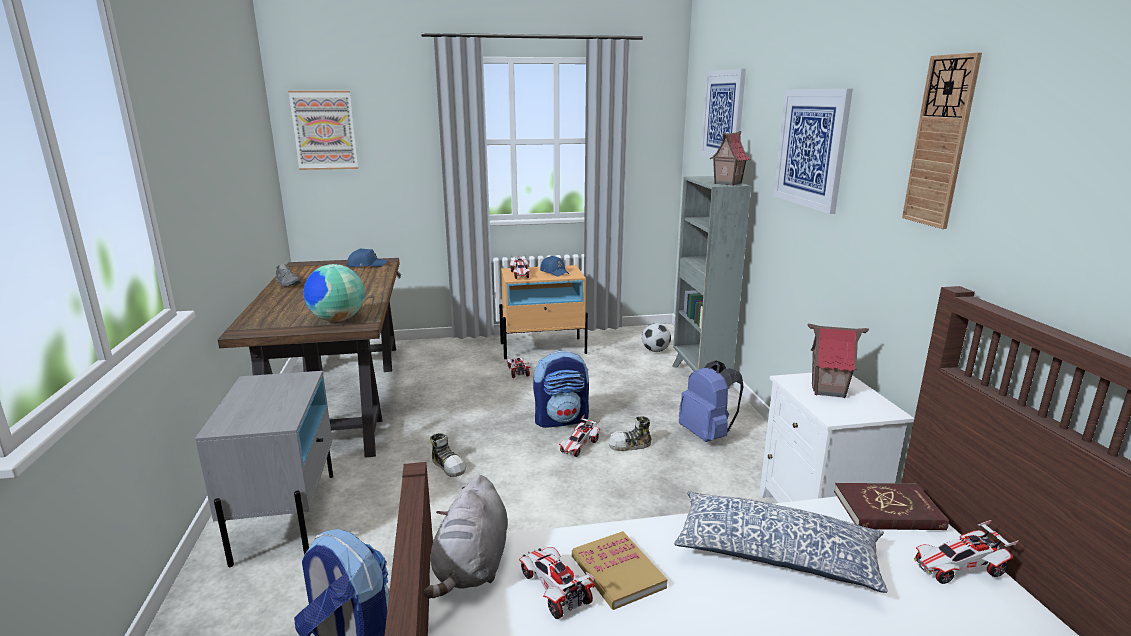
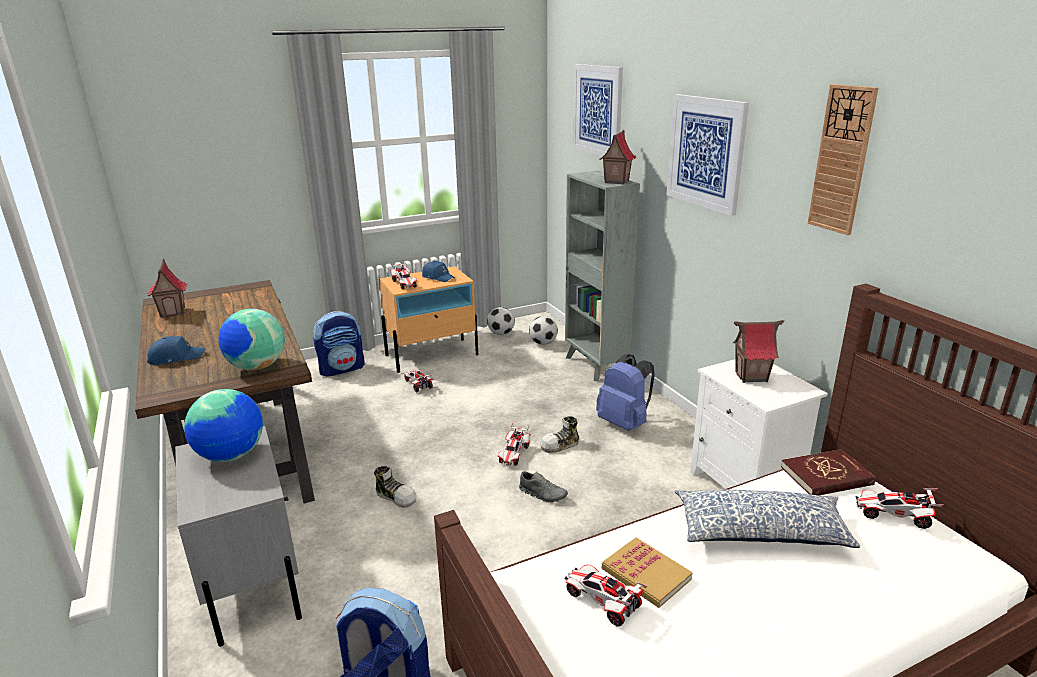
camera: 15 degrees left, 5 degrees up
(278, 389) = (231, 455): none -> globe
(288, 284) = (165, 328): grey shoe -> grey shoe (543, 494)
(303, 273) = (173, 312): none -> toy house
(324, 130) = (165, 145): picture -> none
(366, 265) = (240, 293): blue cap -> blue cap (176, 357)
(472, 566) = (520, 596): grey plush toy -> none
(561, 420) = (485, 430): backpack -> backpack (342, 369)
(618, 337) = (501, 333): none -> football
(958, 569) = (894, 515): toy car -> toy car turned 45 degrees clockwise

